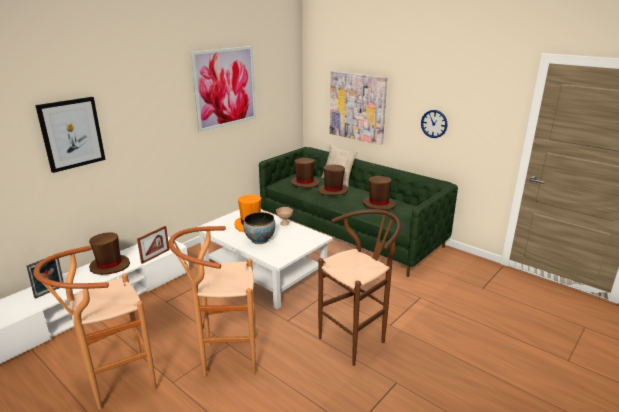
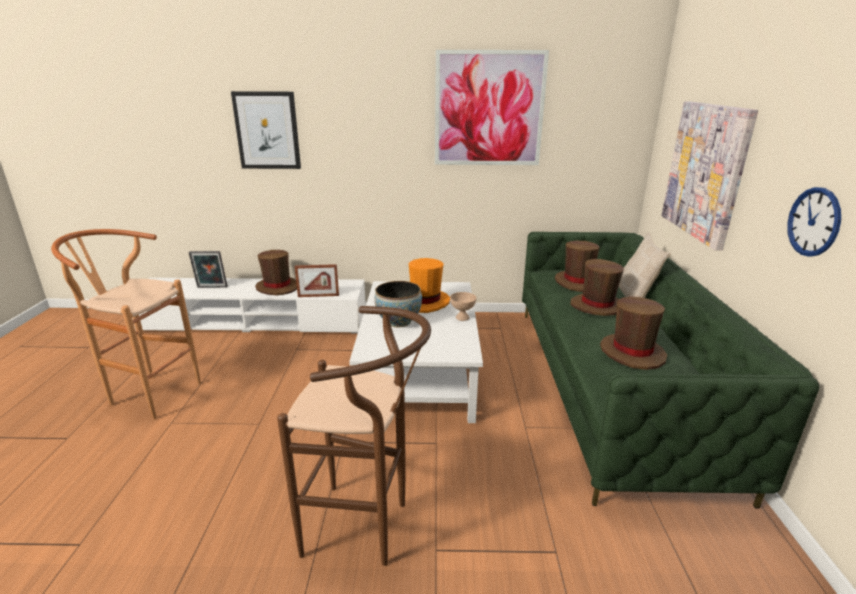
camera: 50 degrees right, 0 degrees up
(224, 357) = (233, 433): brown stool -> none

